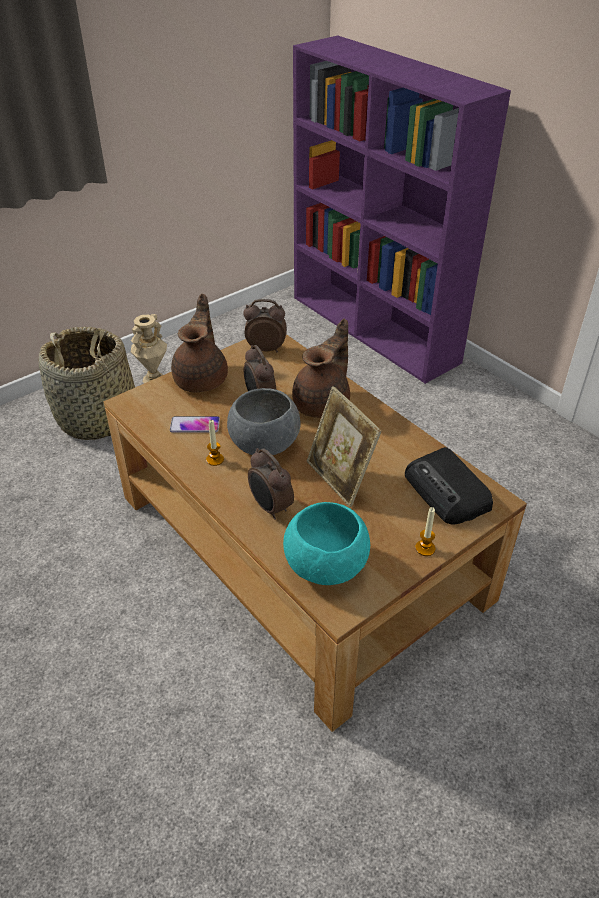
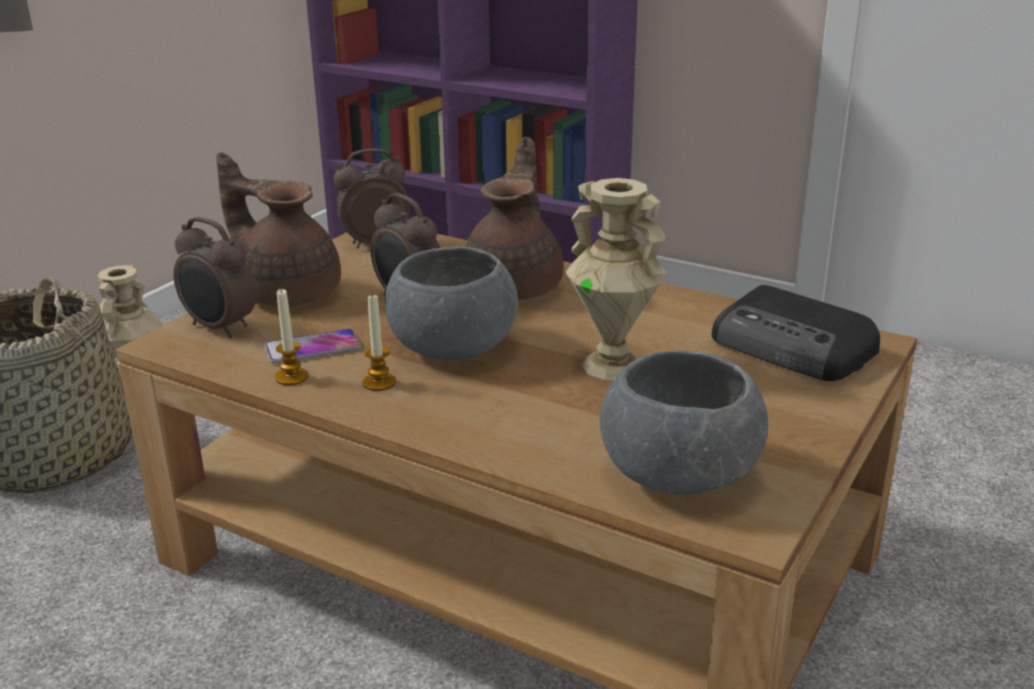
camera: 20 degrees left, 15 degrees down
(202, 378) = (288, 292): brown teapot -> brown teapot turned 45 degrees counterclockwise
(270, 508) = (524, 423): alarm clock -> alarm clock (219, 328)
(326, 564) = (679, 474): turquoise bowl -> grey bowl
(340, 479) = (614, 365): picture frame -> beige vase
(425, 548) = (820, 418): candle -> candle (291, 377)

